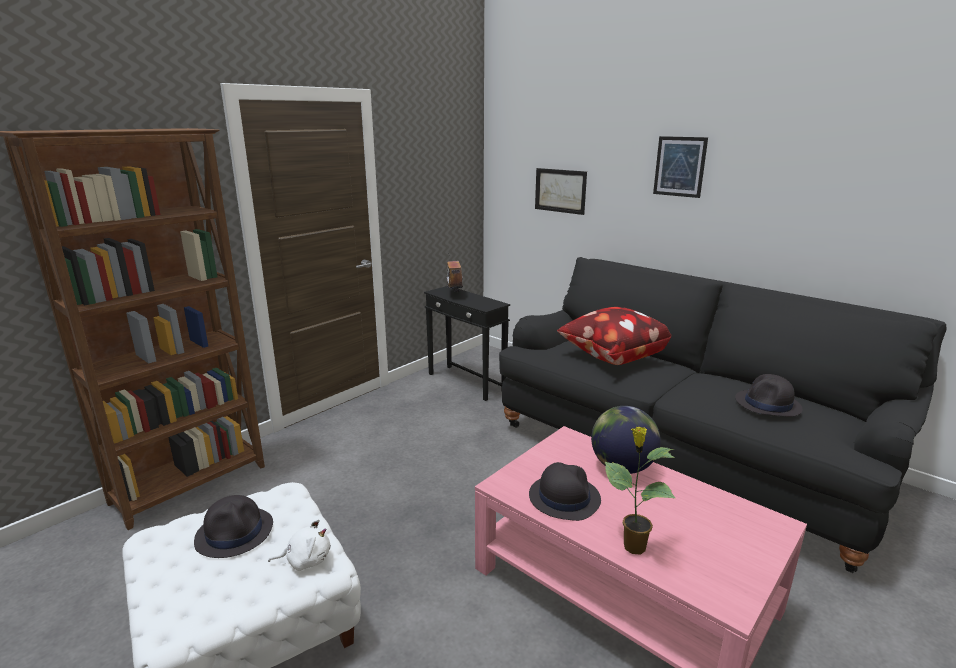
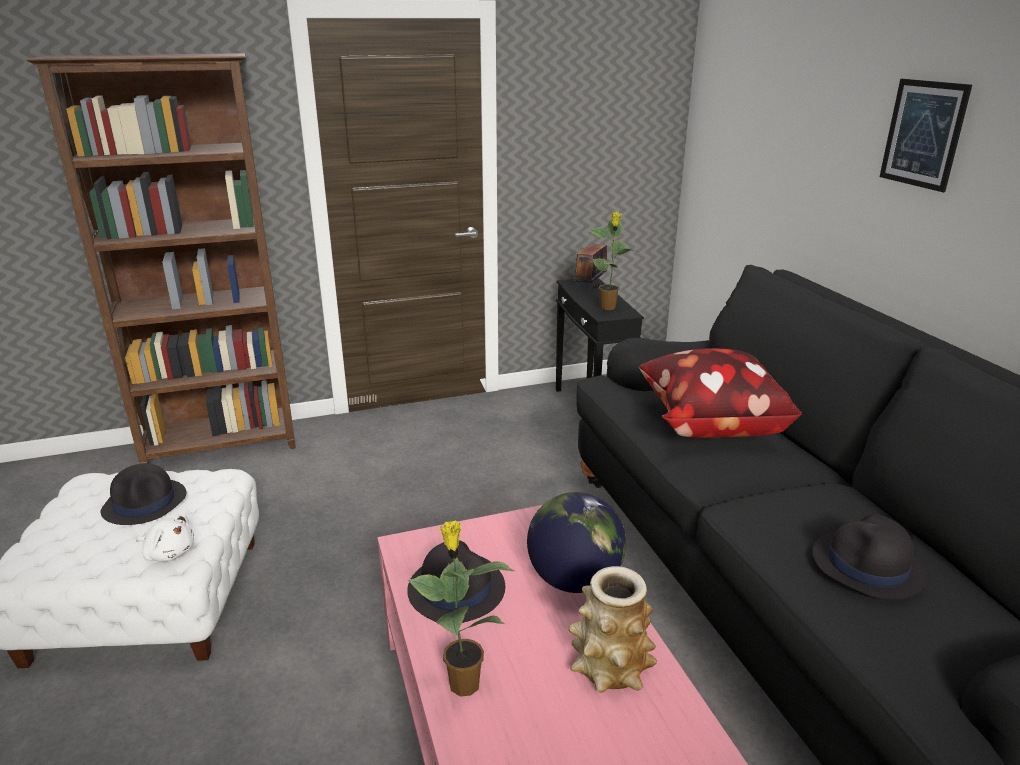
camera: 30 degrees right, 5 degrees up
(481, 302) = (608, 307): none -> potted plant
(560, 190) = (766, 158): picture -> none
(694, 505) = (609, 667): none -> vase

